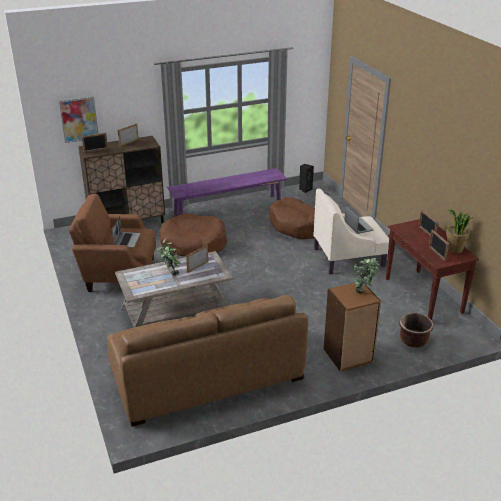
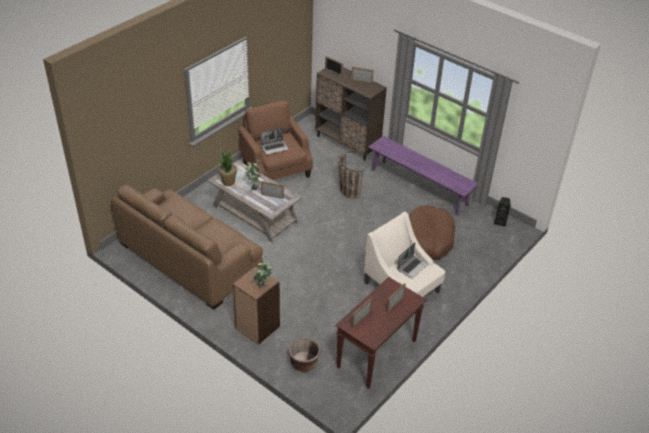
camera: 60 degrees right, 10 degrees up
(79, 119) = (339, 42): picture -> none
(193, 243) = (347, 189): brown dog bed -> basket
(454, 249) = (378, 330): potted plant -> potted plant (228, 182)

